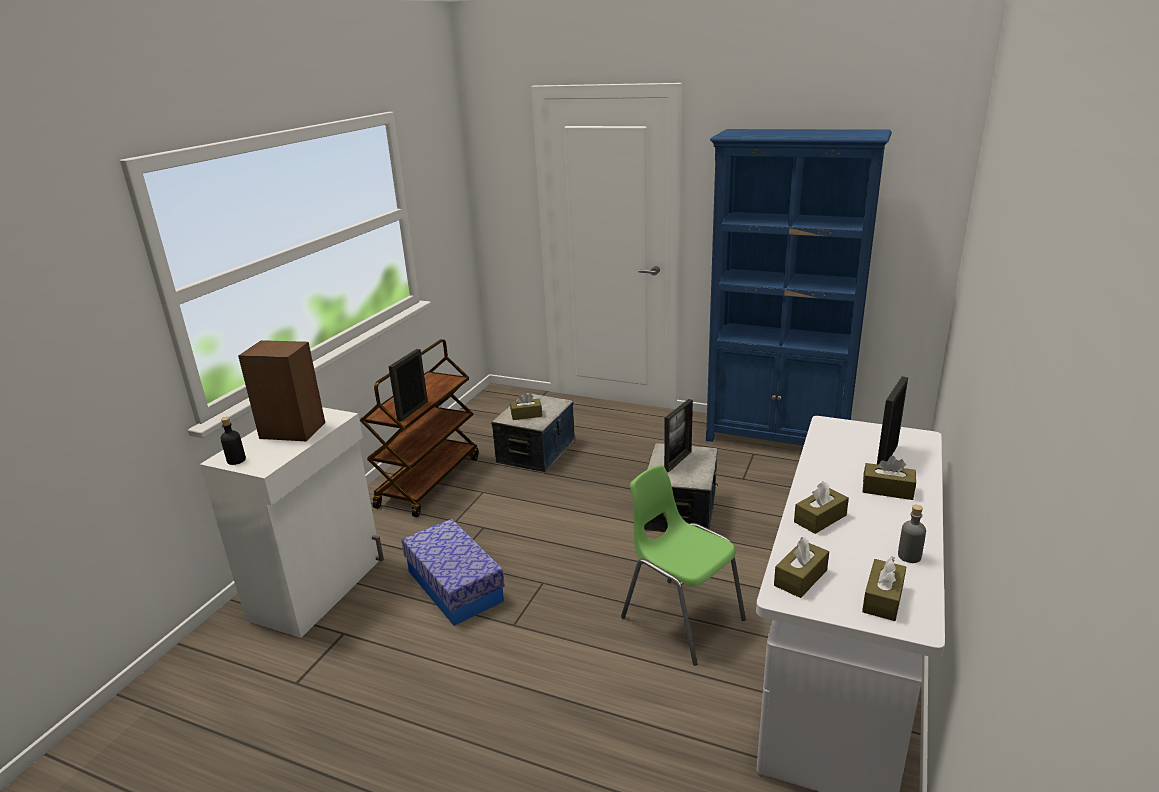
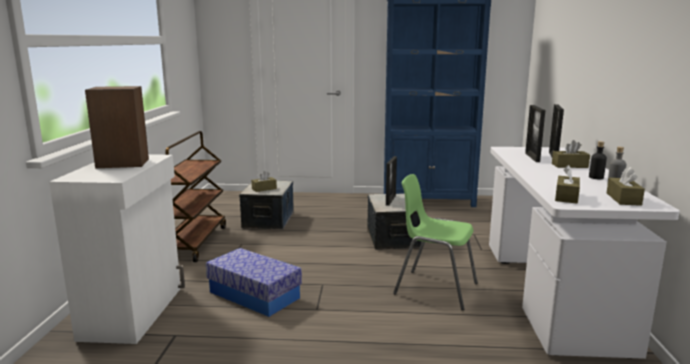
camera: 20 degrees left, 10 degrees down
(236, 460) = (85, 177): black bottle -> black bottle (596, 177)
(412, 411) = (191, 175): picture frame -> picture frame (532, 157)
(820, 519) = (546, 177): brown tissue box -> none

